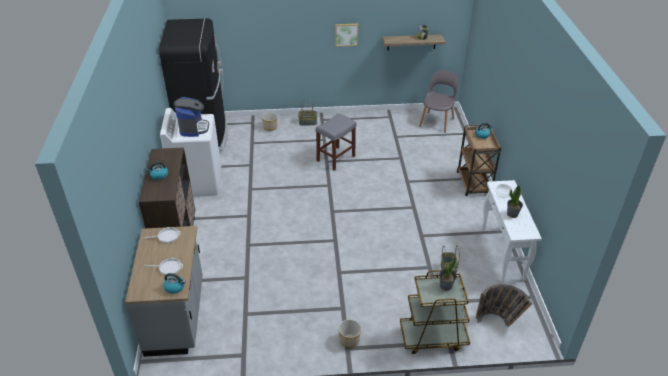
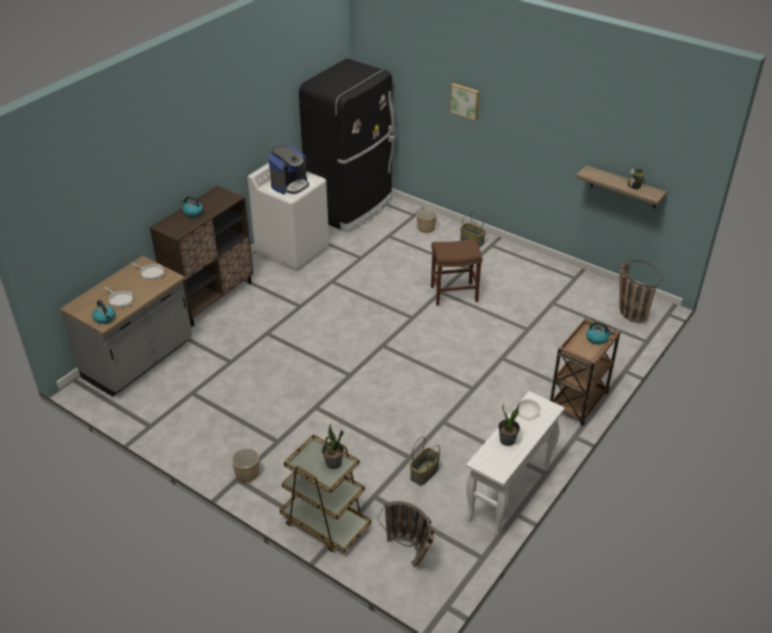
camera: 40 degrees right, 0 degrees up
(336, 158) = (454, 293): grey stool -> brown stool
(346, 34) = (541, 145): picture -> picture (465, 101)
(437, 121) = (628, 310): grey chair -> basket

